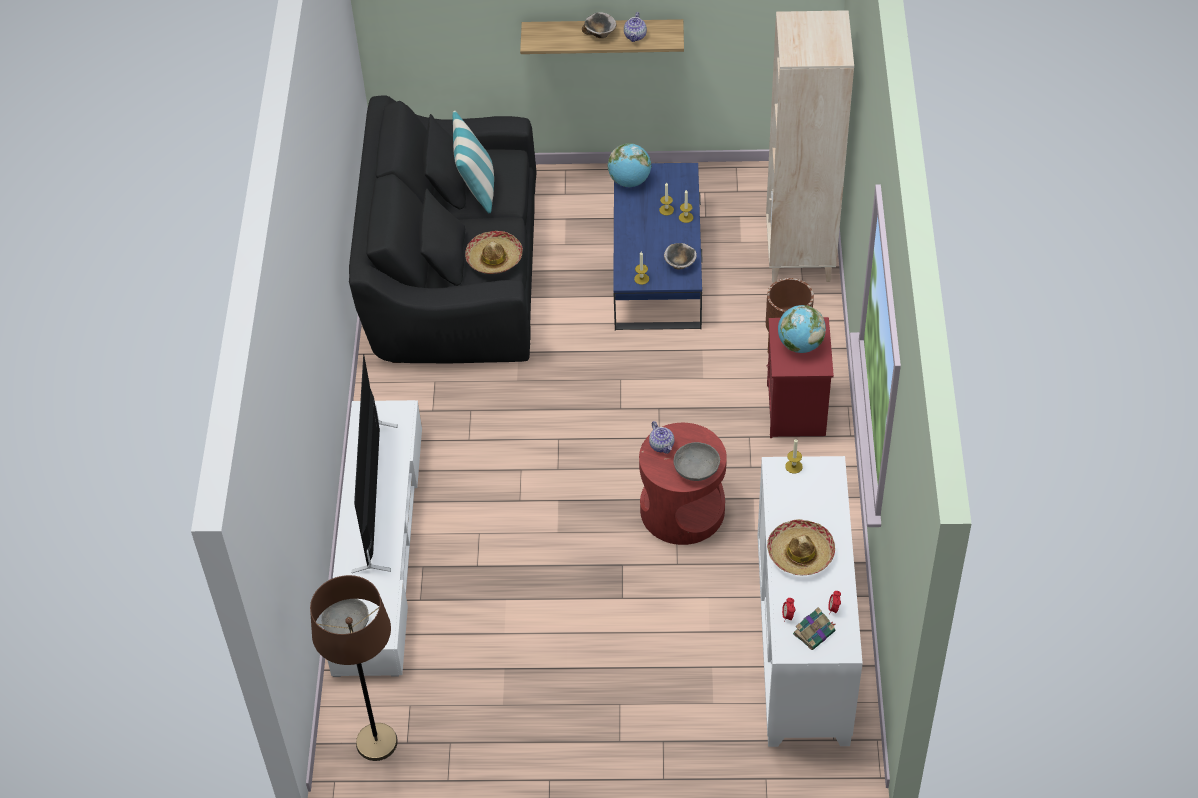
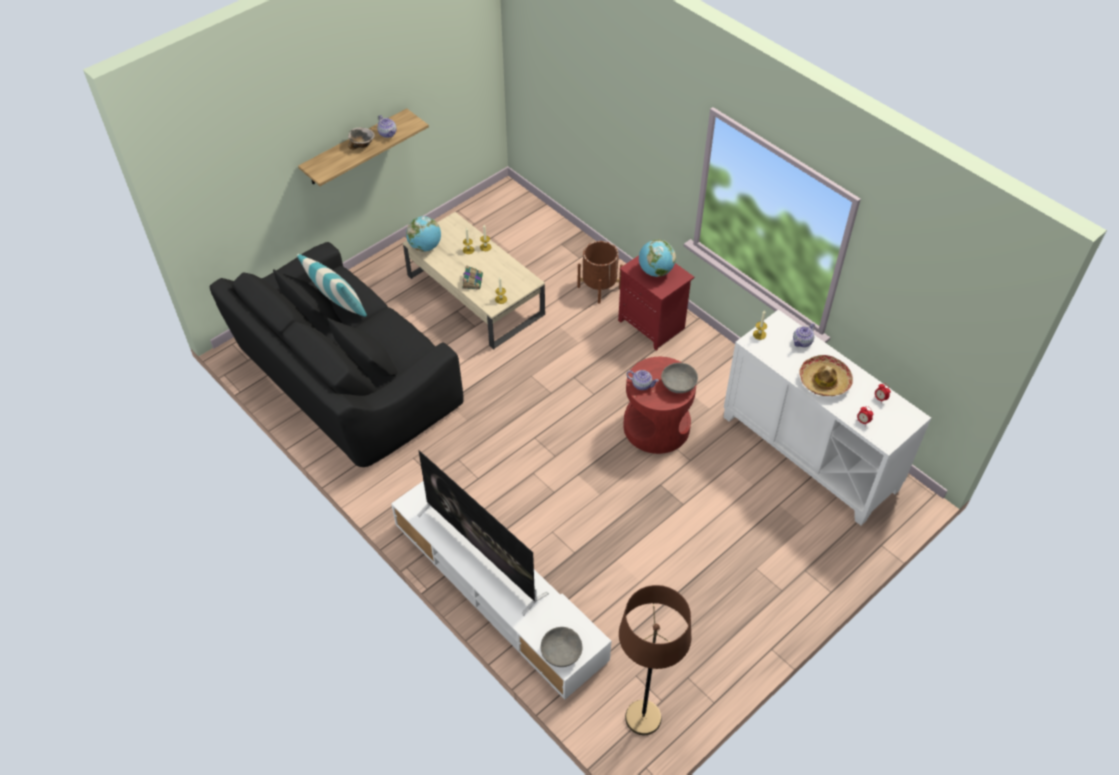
camera: 45 degrees left, 0 degrees up
(494, 258) = (403, 342): hat -> none
(657, 264) = (474, 294): blue coffee table -> beige coffee table
(680, 264) = (514, 276): bowl -> none
(800, 256) = (554, 238): beige bookcase -> none
(814, 632) = (887, 420): book -> book (472, 281)
(827, 503) = (802, 342): none -> teapot

